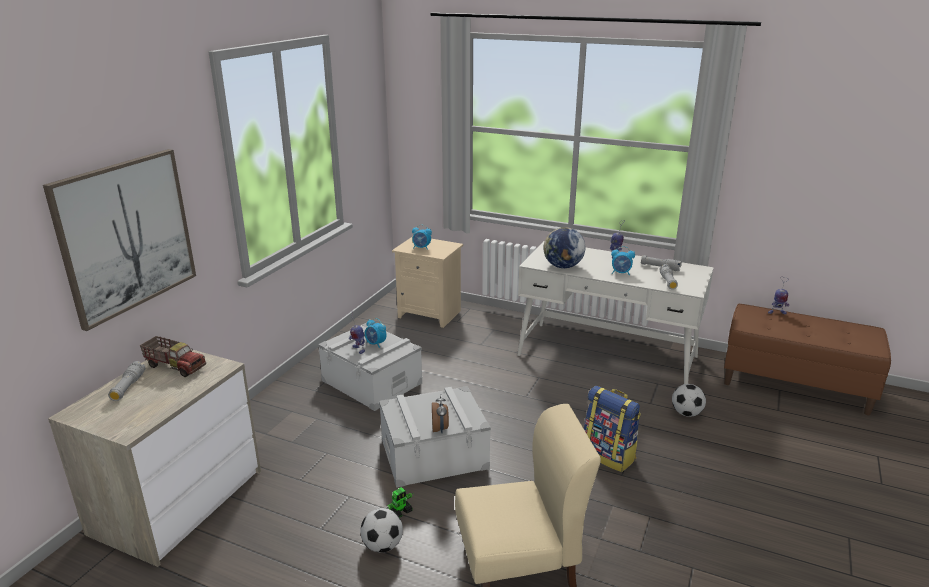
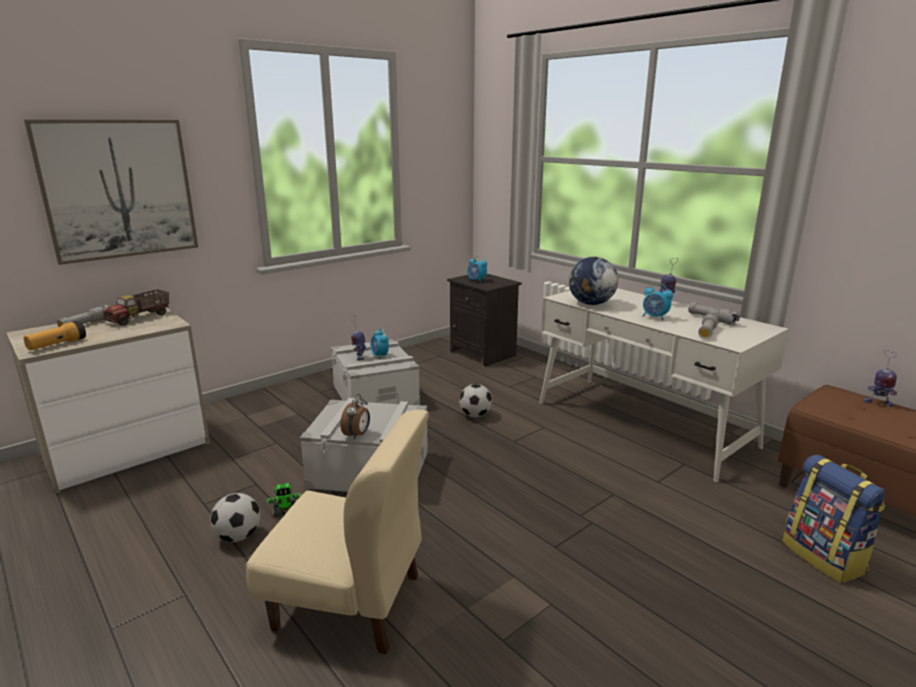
camera: 25 degrees right, 5 degrees down
(139, 419) = (57, 345): none -> flashlight
(175, 366) = (140, 318): toy truck -> toy truck turned 75 degrees clockwise
(430, 314) = (484, 353): beige nightstand -> black nightstand
(609, 455) = (557, 522): backpack -> backpack (824, 557)
(686, 413) = (698, 504): football -> football (475, 415)

